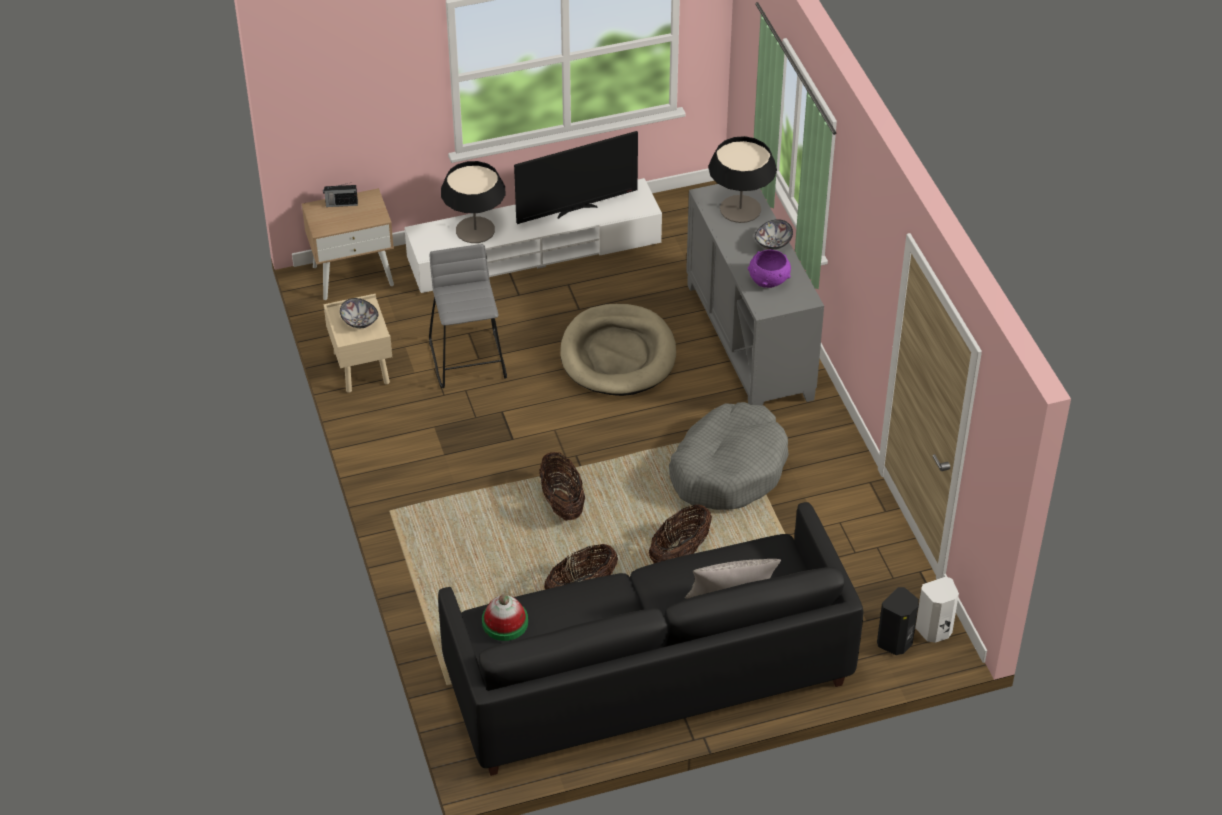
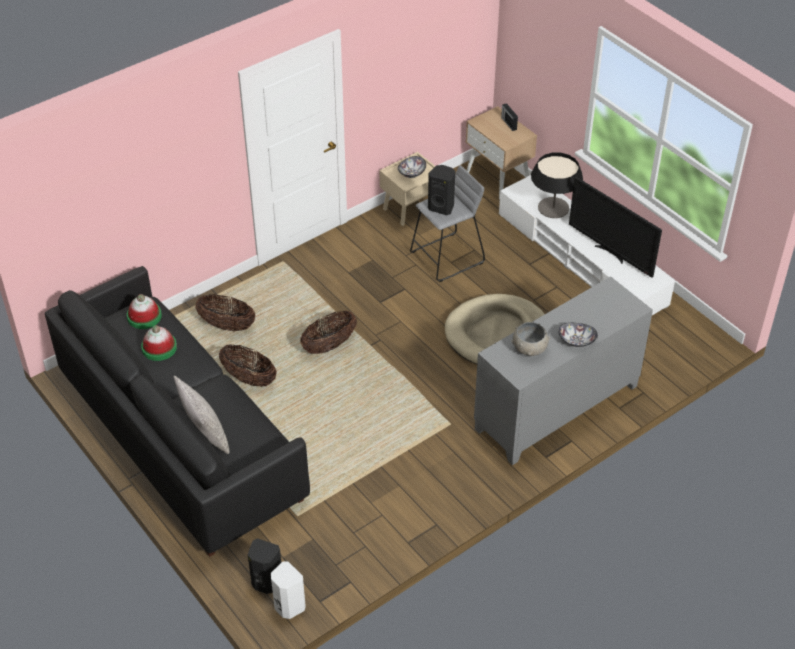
camera: 70 degrees right, 0 degrees up
(464, 301) = (442, 207): none -> black speaker
(568, 618) = (159, 348): none -> hat
(679, 553) = (307, 424): basket -> basket (227, 325)
(728, 469) = (408, 430): grey dog bed -> none
(740, 209) = (606, 311): table lamp -> none
(769, 280) = (529, 349): purple bowl -> grey bowl

